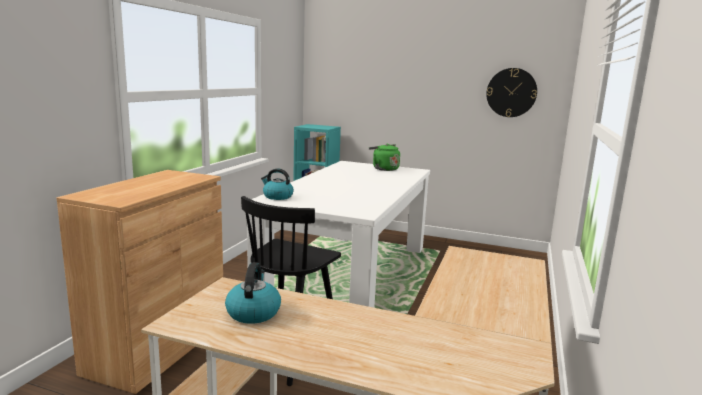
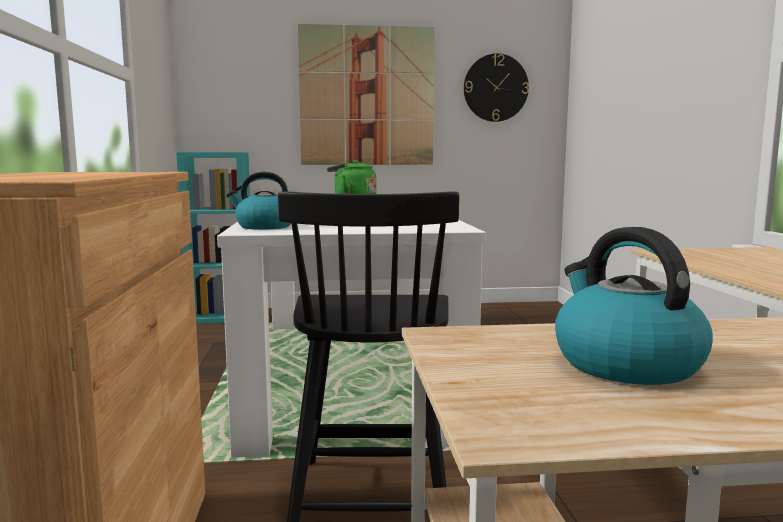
camera: 25 degrees left, 5 degrees down
(418, 94) = (367, 96): none -> picture

